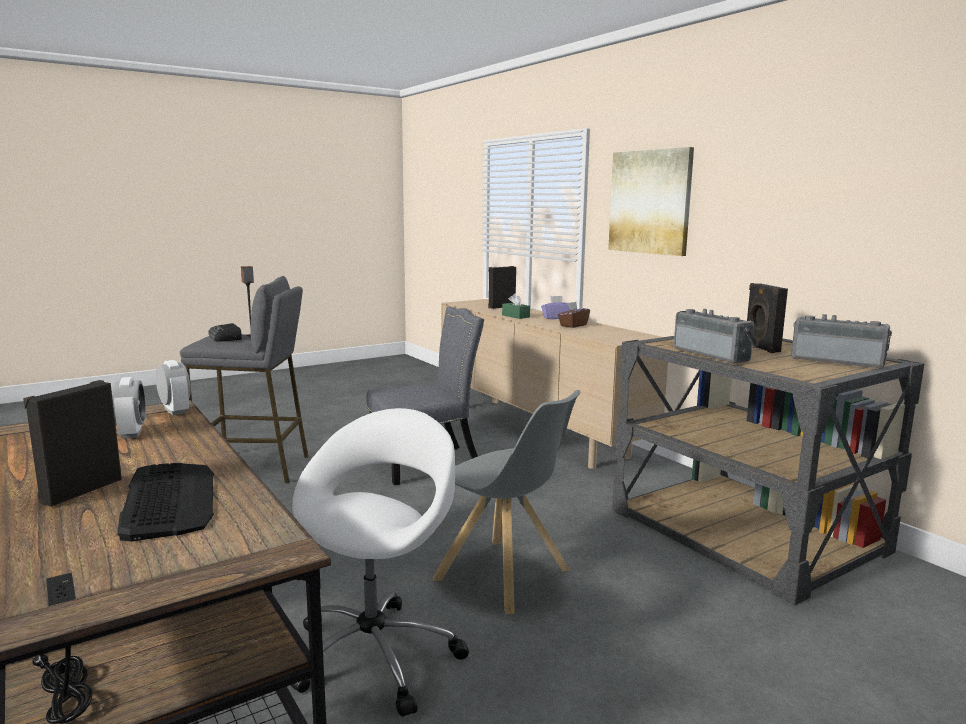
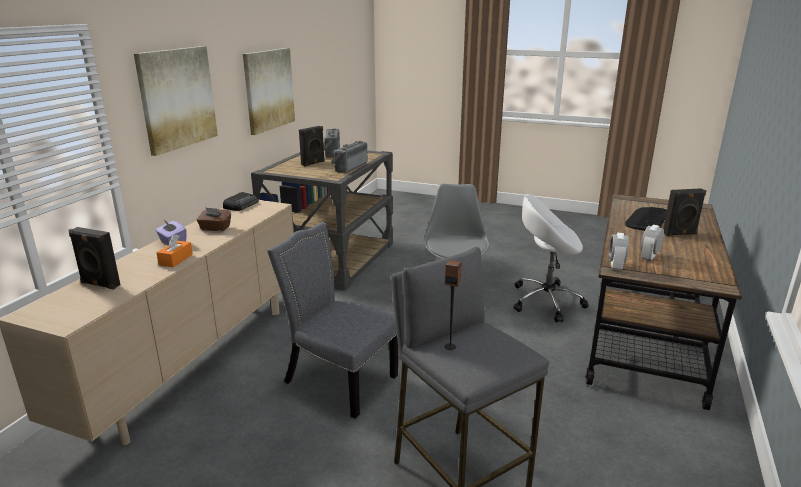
camera: 125 degrees left, 10 degrees up
(226, 337) = (483, 353): radio -> radio (241, 205)
(515, 316) = (176, 260): green tissue box -> orange tissue box
(810, 221) = (268, 90): none -> picture

